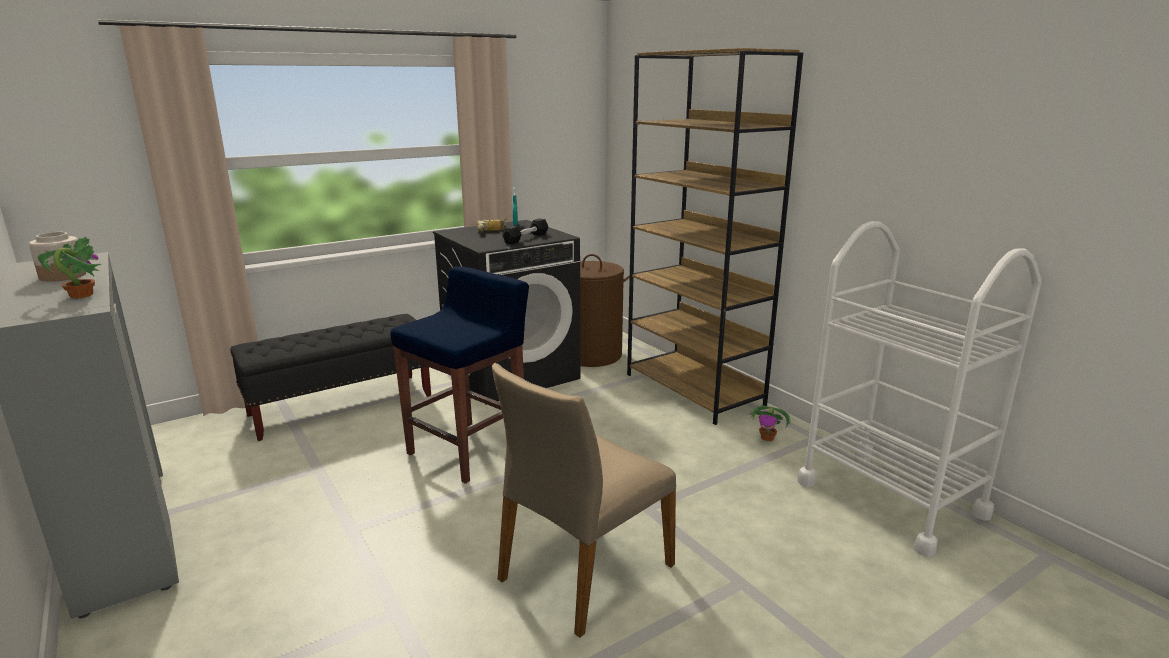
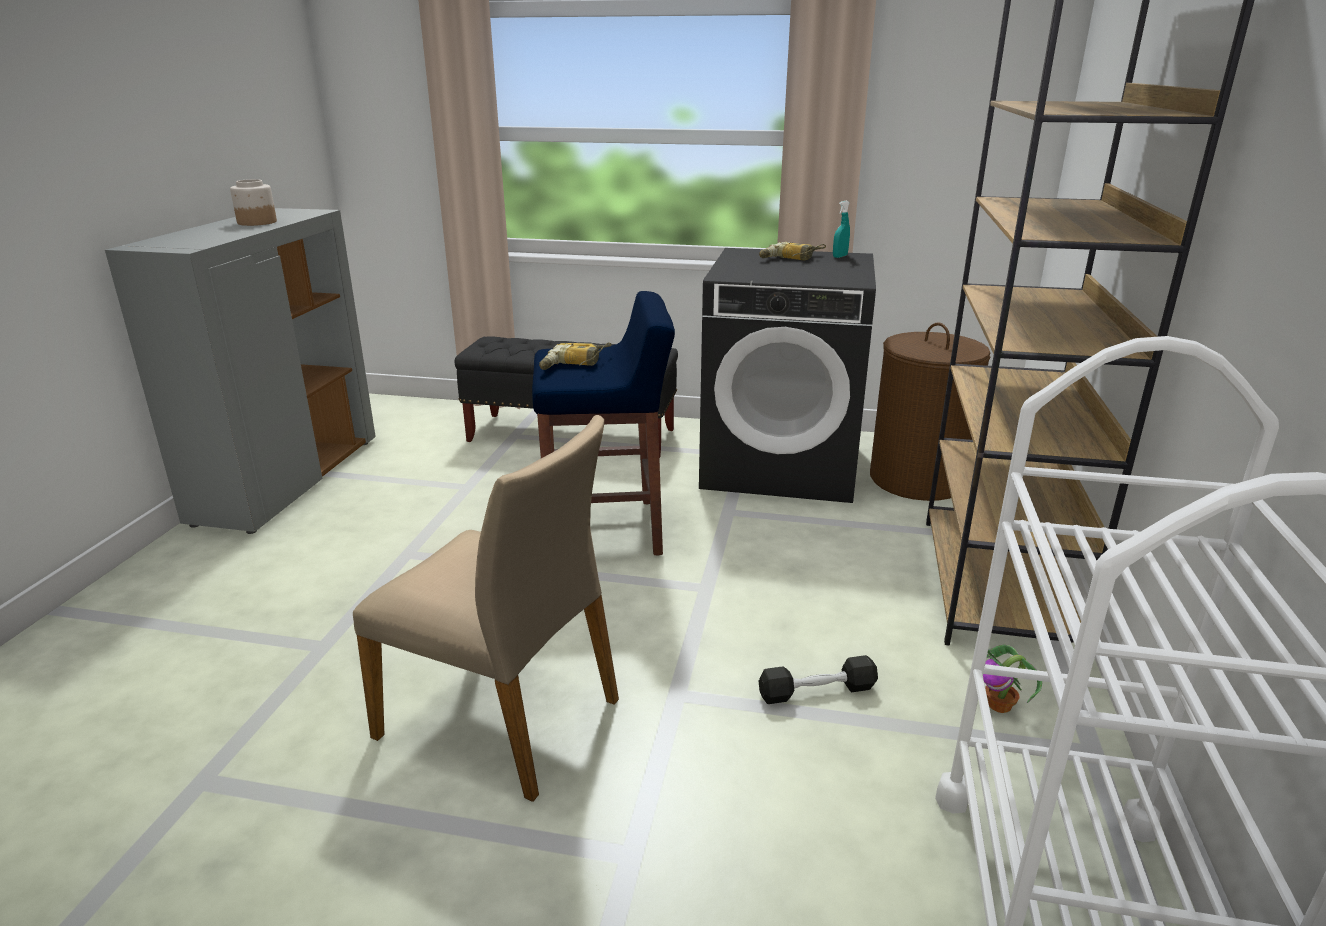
camera: 45 degrees right, 5 degrees up
(80, 295) = (216, 238): potted plant -> none
(445, 329) = (575, 364): none -> power drill
(526, 238) = (803, 275): black dumbbell -> black dumbbell (816, 691)
(583, 571) = (503, 716): beige chair -> beige chair turned 150 degrees counterclockwise

